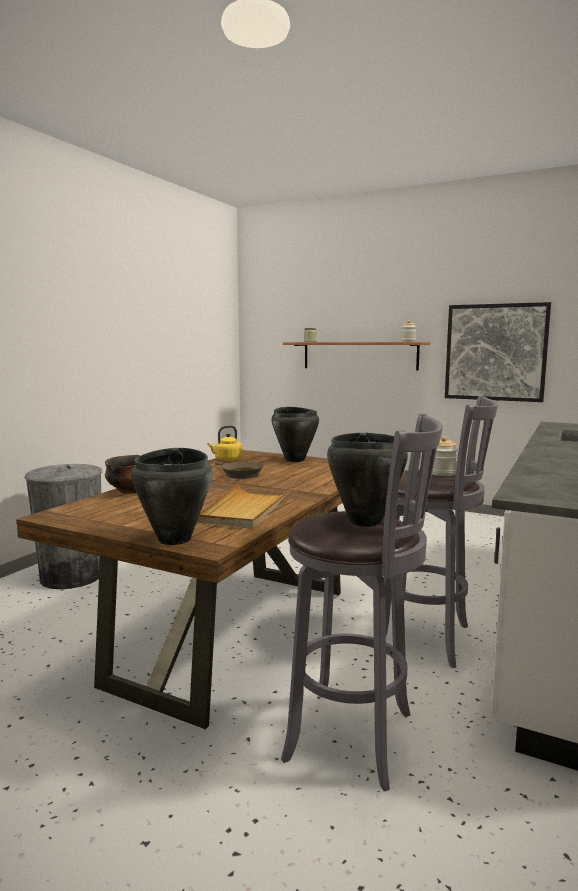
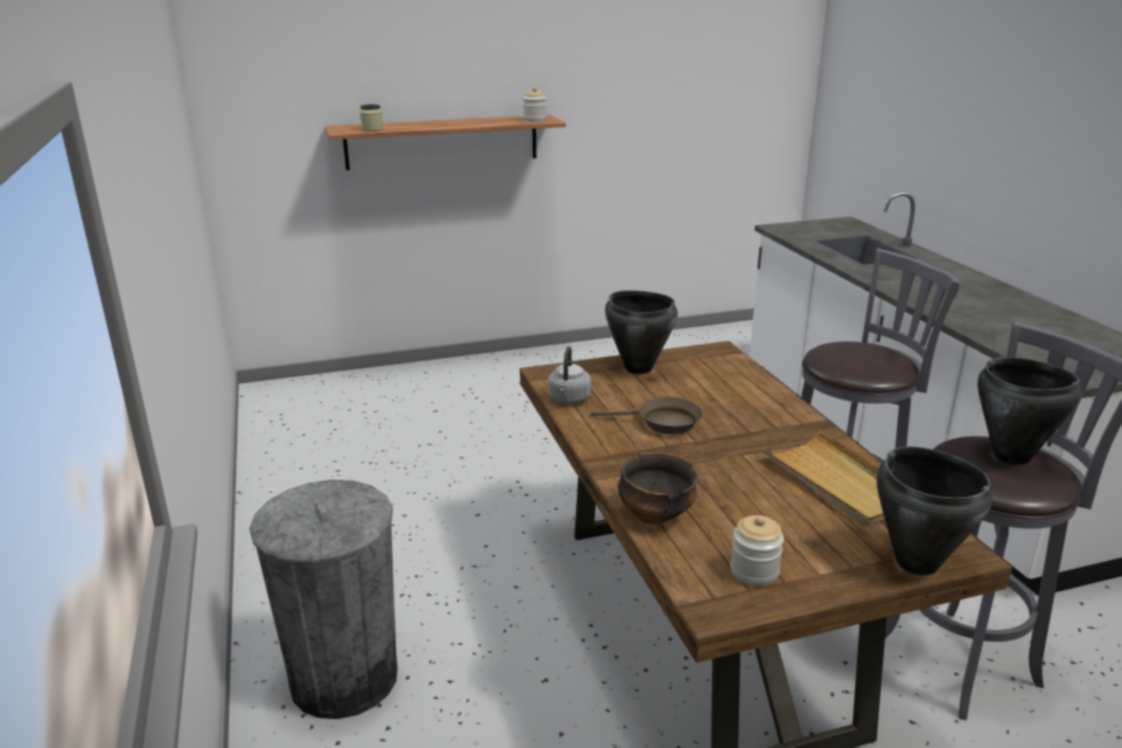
camera: 45 degrees left, 15 degrees up
(227, 460) = (569, 399): yellow kettle -> grey kettle
(442, 473) = (864, 348): jar -> jar (754, 572)
(495, 352) = (636, 124): picture -> none

